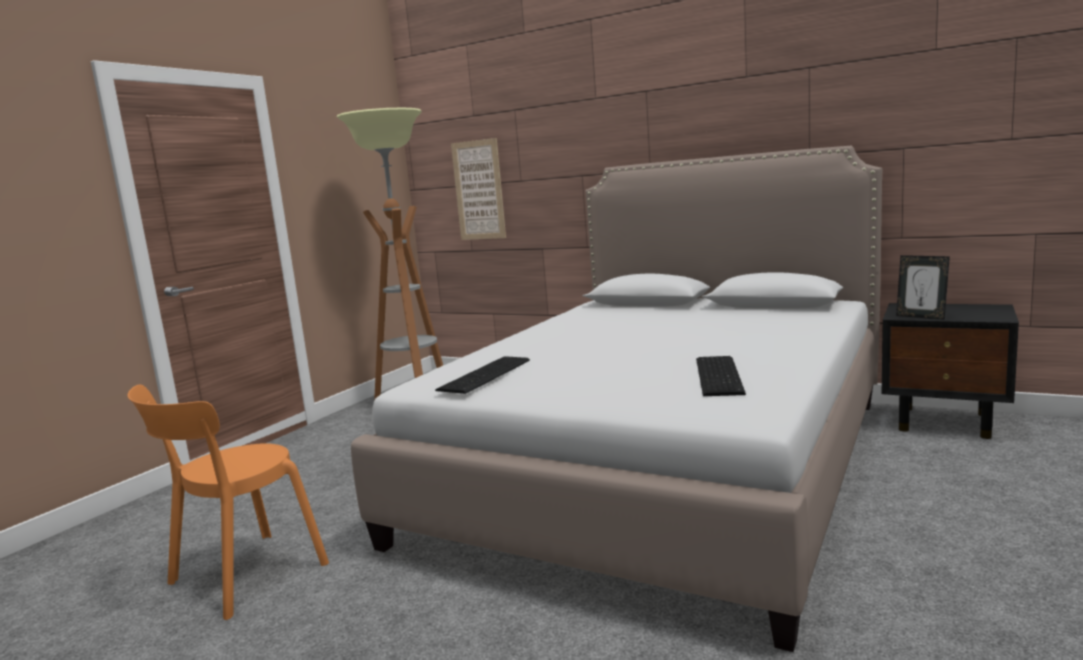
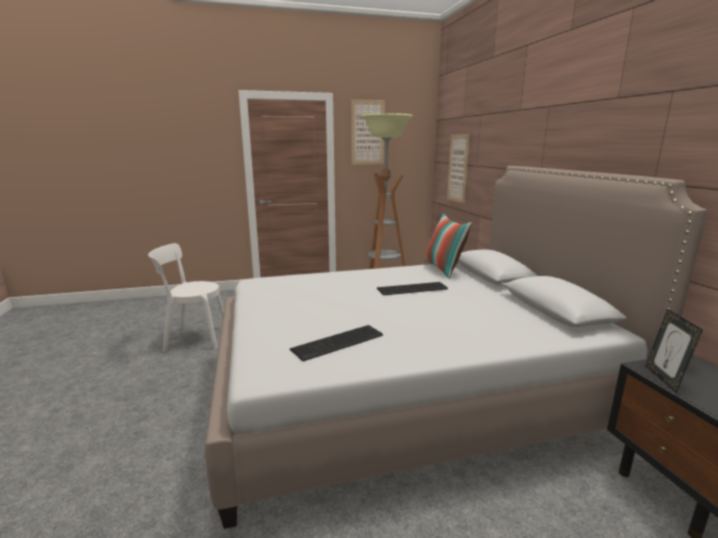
camera: 45 degrees right, 5 degrees up
(241, 576) = (193, 338): orange chair -> white chair
(322, 146) = (367, 132): none -> picture
(487, 374) = (278, 287): keyboard -> keyboard (413, 289)
(594, 312) = (444, 269): none -> pillow

